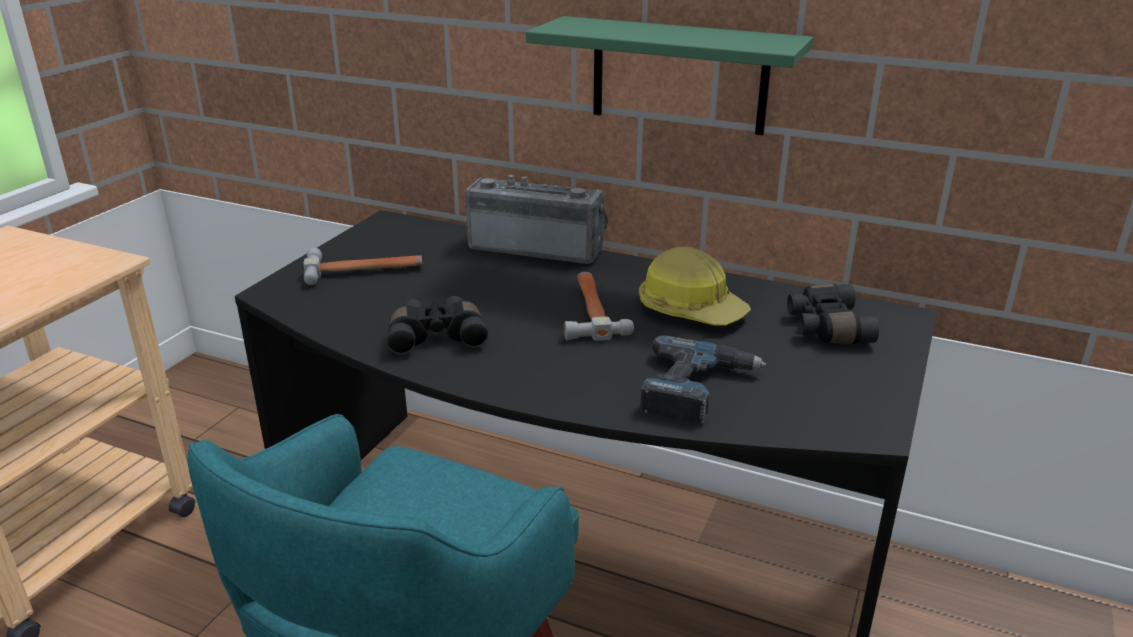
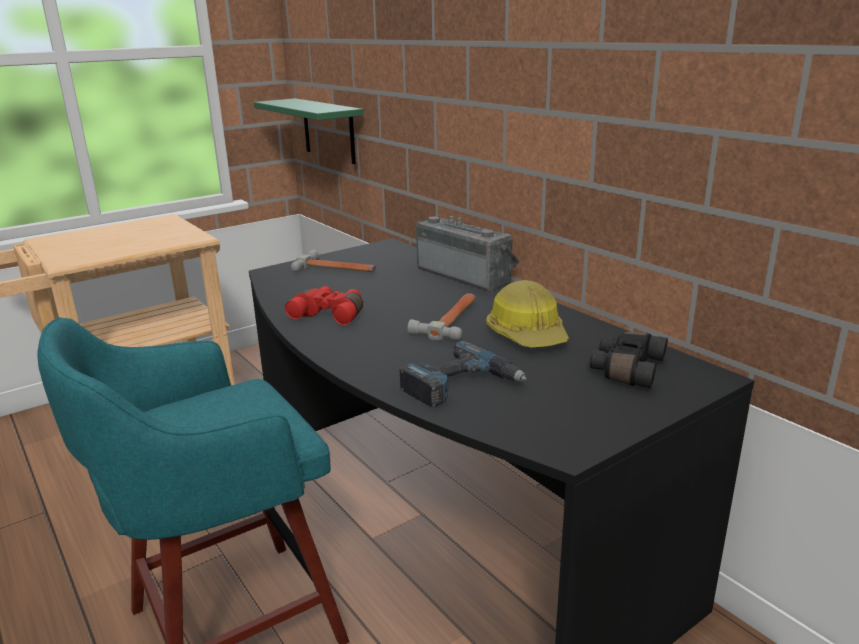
camera: 30 degrees right, 5 degrees down
(437, 336) = (330, 314): black binoculars -> red binoculars
(679, 75) = (566, 143): green shelf -> green shelf (328, 130)

